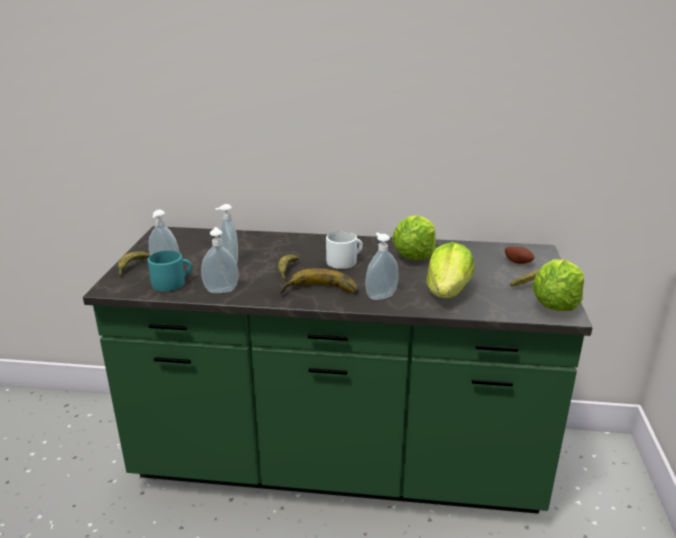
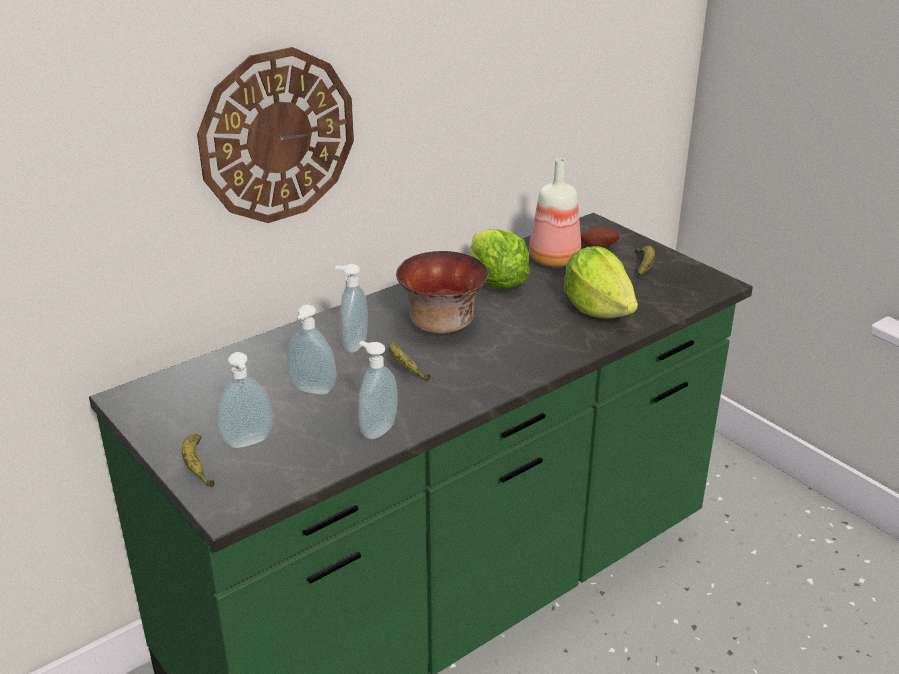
camera: 45 degrees left, 5 degrees up
(172, 283) = (298, 454): turquoise mug -> none
(283, 110) = (277, 136): none -> wall clock
(320, 293) = (488, 374): banana -> none
(345, 261) = (441, 323): white mug -> bowl
(380, 296) = (549, 345): soap dispenser -> soap dispenser (353, 345)
(474, 258) = (556, 260): none -> bottle
(555, 304) = (696, 277): lettuce -> none

